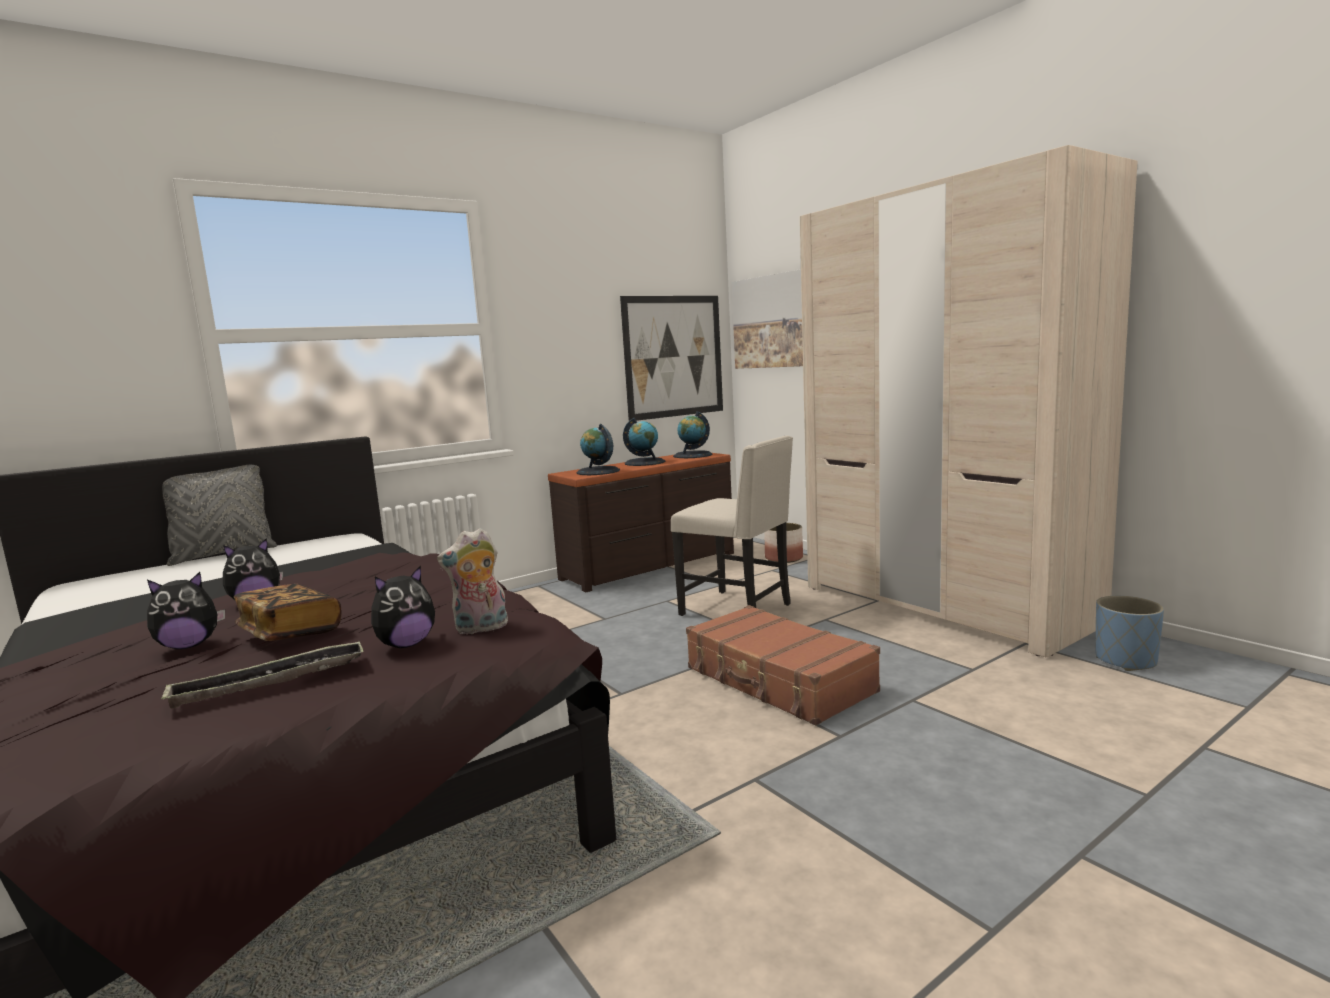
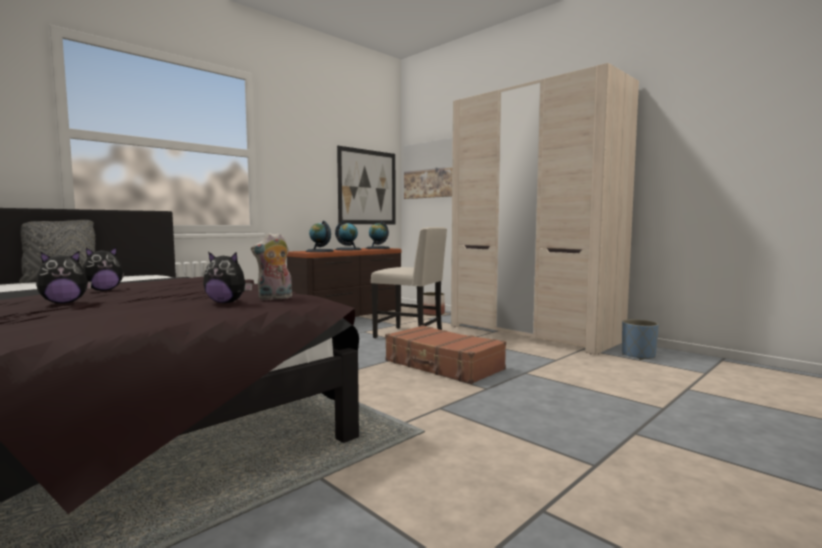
camera: 10 degrees left, 5 degrees down
(270, 682) = (137, 313): tray -> none
(290, 632) = (139, 298): book -> none
(406, 644) = (226, 302): plush toy -> plush toy turned 60 degrees clockwise

